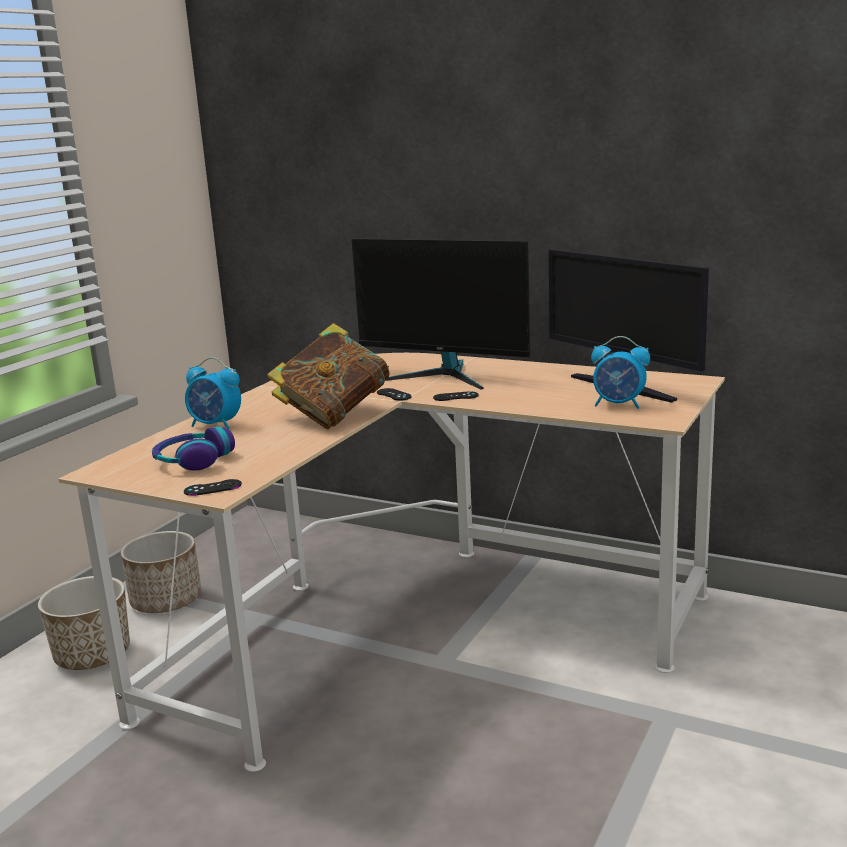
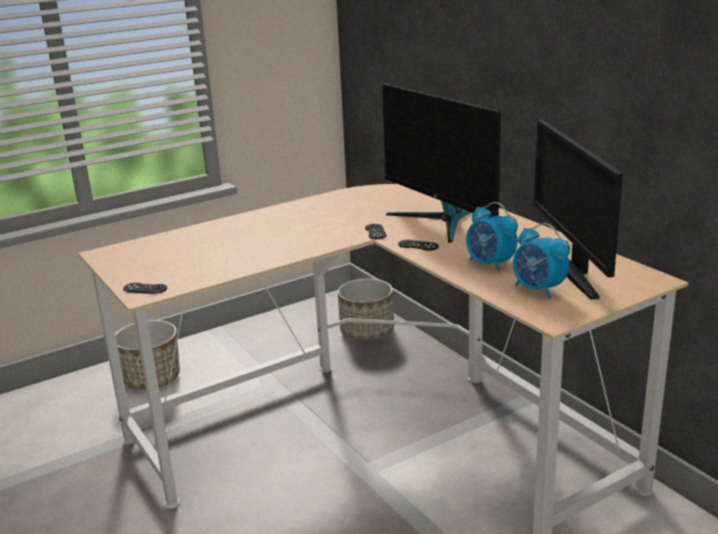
camera: 30 degrees right, 5 degrees up
(166, 600) = (229, 351): planter -> planter (366, 331)
(193, 460) = (166, 260): headphones -> none
(216, 425) = (221, 231): alarm clock -> alarm clock (490, 264)
(334, 415) = (307, 242): book -> none

